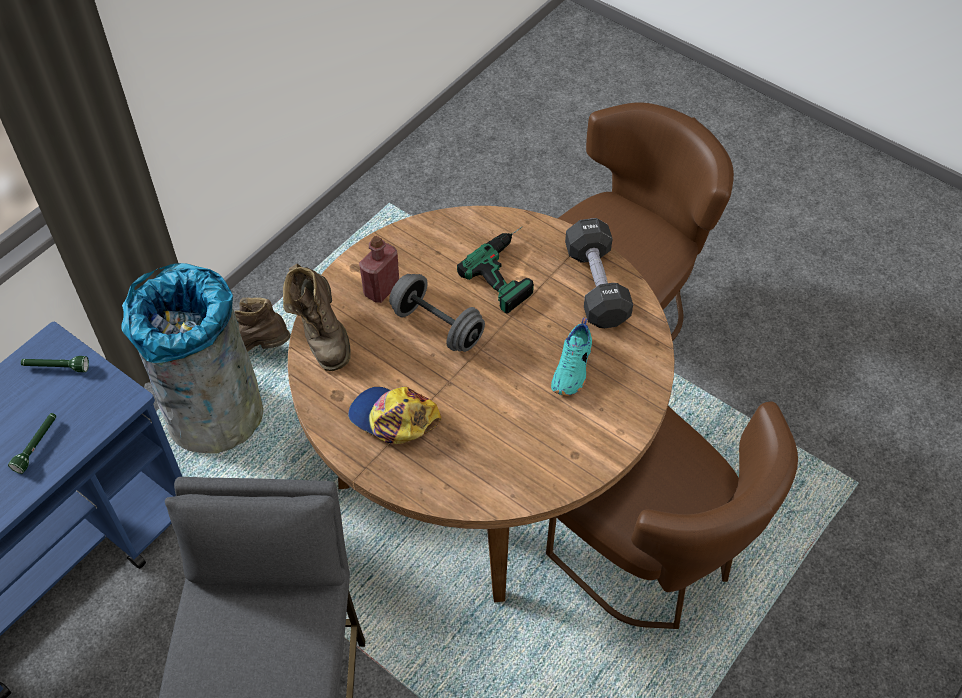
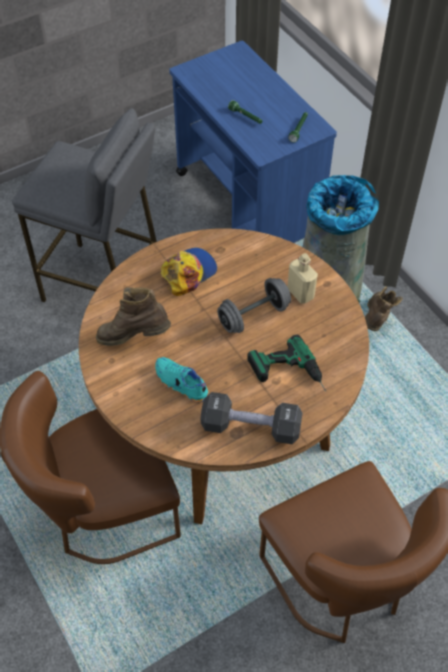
camera: 110 degrees right, 0 degrees up
(322, 335) = (272, 252): brown boot -> brown boot (134, 337)
(381, 289) = (300, 293): red bottle -> beige bottle

